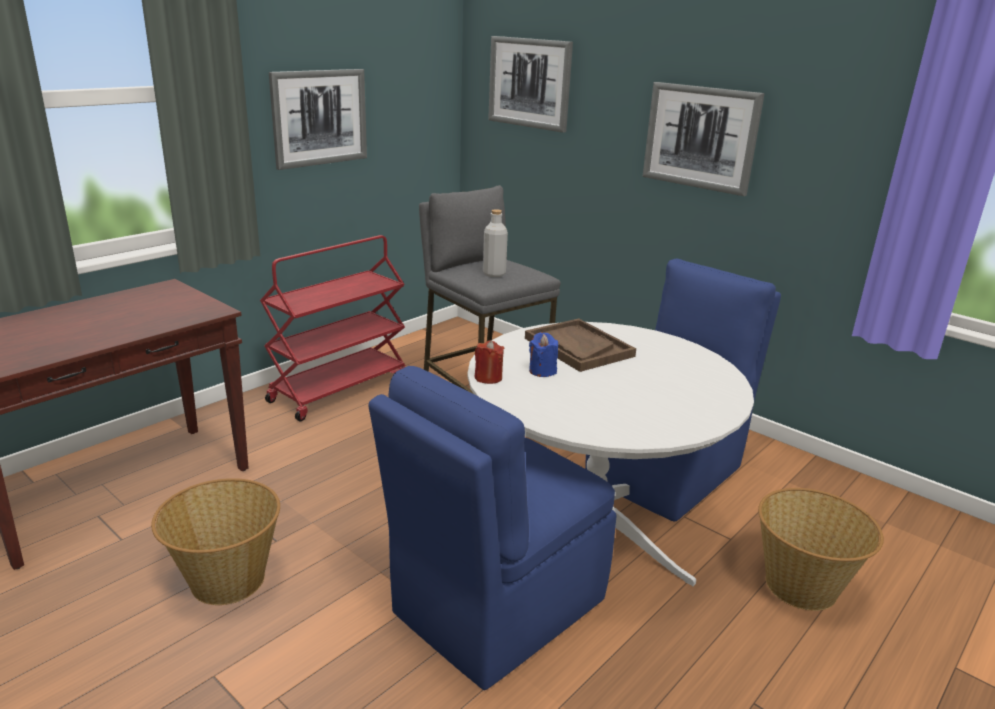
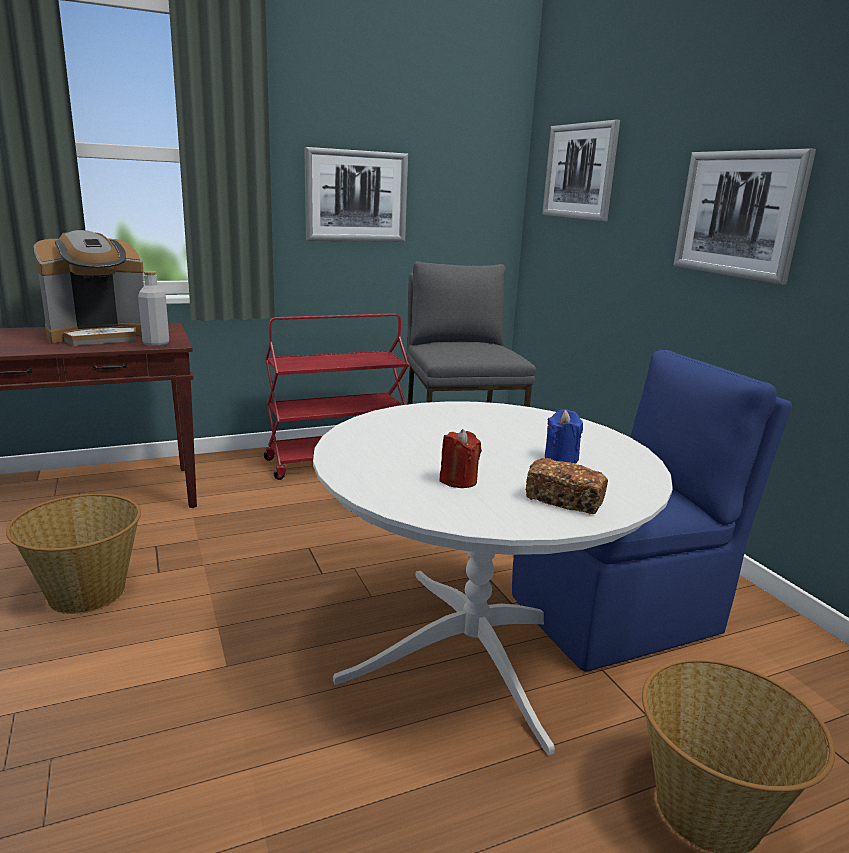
camera: 25 degrees right, 5 degrees down
(119, 314) = (98, 336): none -> coffee machine
(488, 378) = (349, 432): red candle -> red candle (458, 480)
(494, 274) = (463, 350): grey bottle -> grey bottle (156, 343)
(495, 608) = (292, 699): blue chair -> none
(542, 371) = (416, 437): blue candle -> blue candle (561, 458)
(578, 347) = (488, 425): brown tray -> none
(696, 403) = (564, 500): none -> bread

